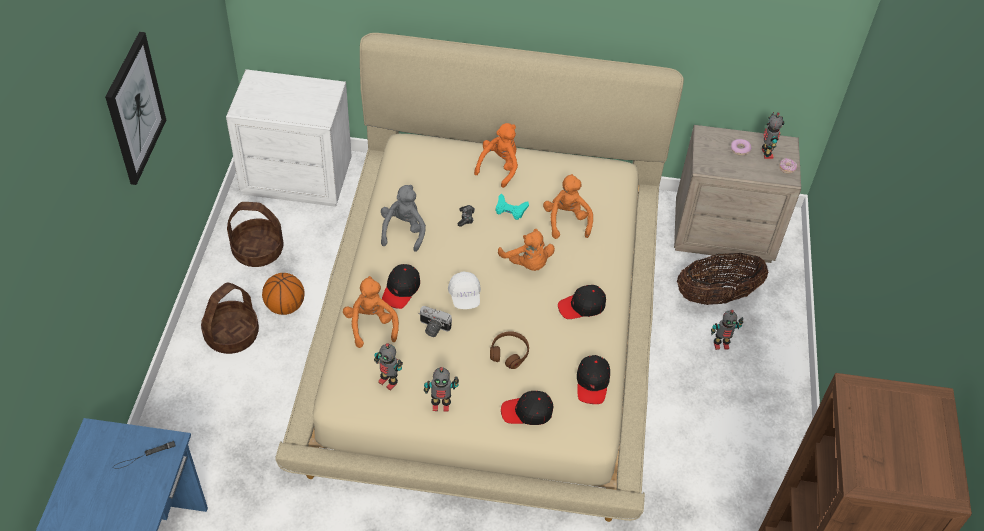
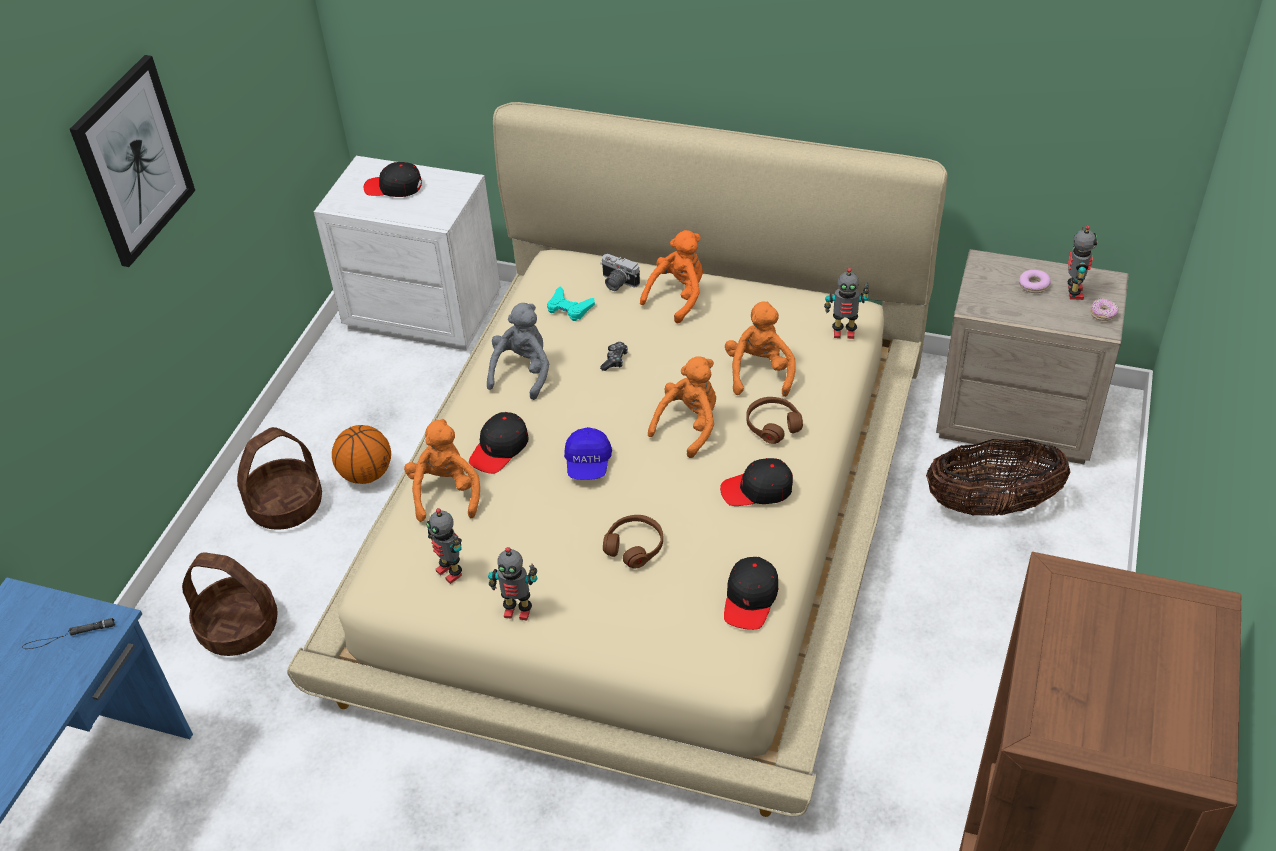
camera: 15 degrees right, 5 degrees down
(257, 251) = (348, 400): basket -> basket (238, 628)
(433, 328) = (532, 503): camera -> camera (617, 283)
(465, 296) = (588, 464): white cap -> blue cap
(510, 209) = (681, 352): turquoise game controller -> turquoise game controller (569, 308)
(527, 263) = (689, 426): orange plush toy -> orange plush toy turned 120 degrees counterclockwise
(527, 412) = (642, 631): black cap -> black cap (394, 187)
(582, 259) = (772, 425): none -> brown headphones
(721, 344) = (986, 574): toy robot -> toy robot (844, 332)

